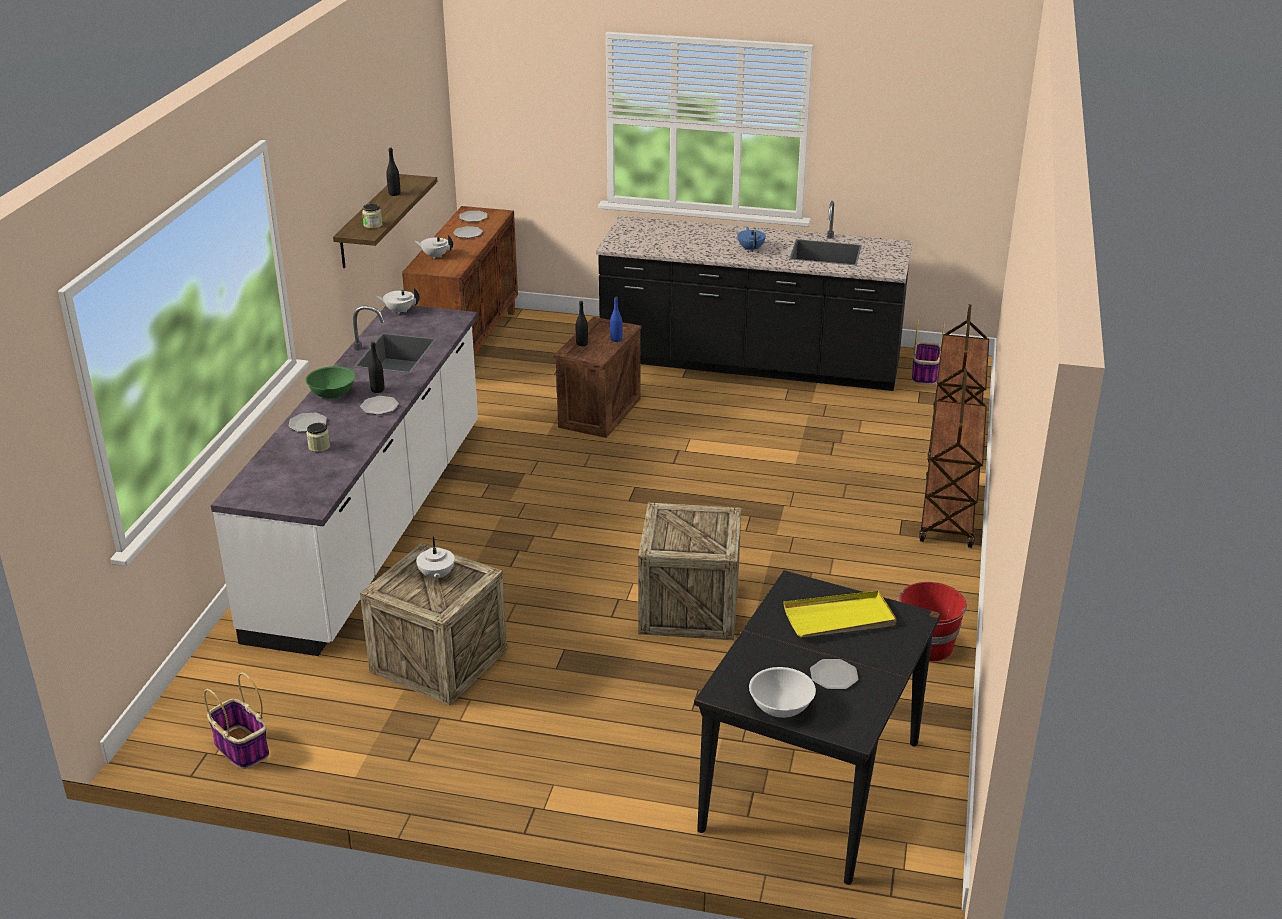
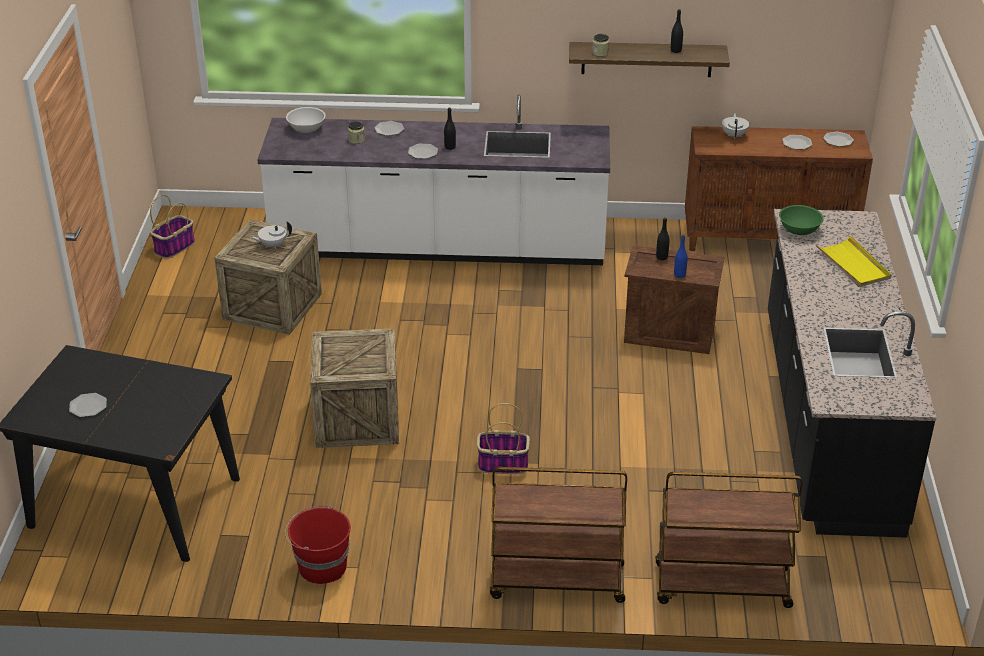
camera: 80 degrees right, 5 degrees up
(332, 393) = (438, 130): green bowl -> green bowl (798, 230)
(399, 311) = (594, 133): white teapot -> none
(751, 249) = (836, 300): blue teapot -> none
(781, 706) = (54, 383): white bowl -> white bowl (307, 129)
(840, 618) = (162, 406): yellow tray -> yellow tray (853, 265)
(925, 375) = (871, 560): basket -> basket (502, 464)

